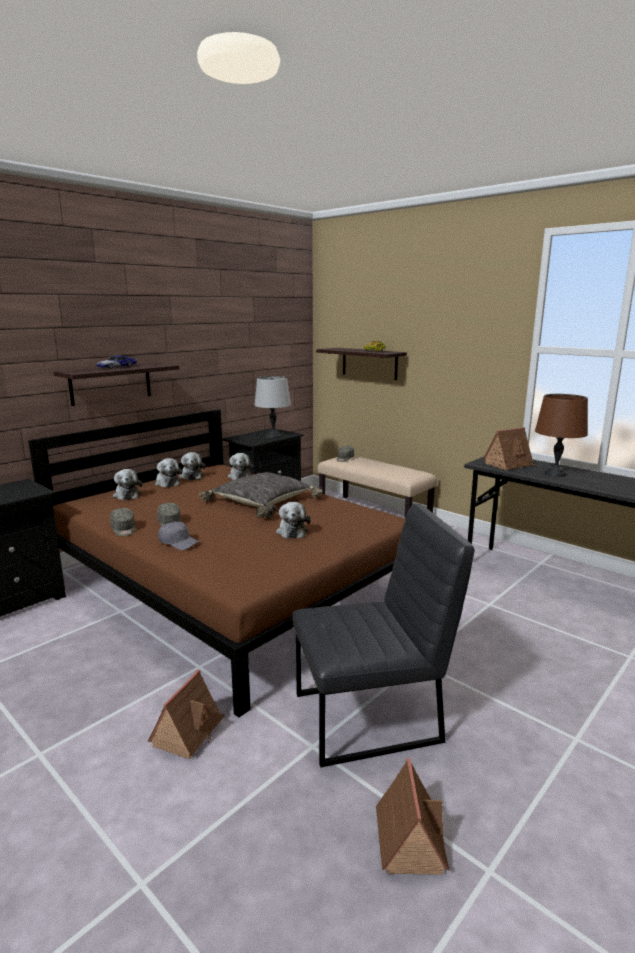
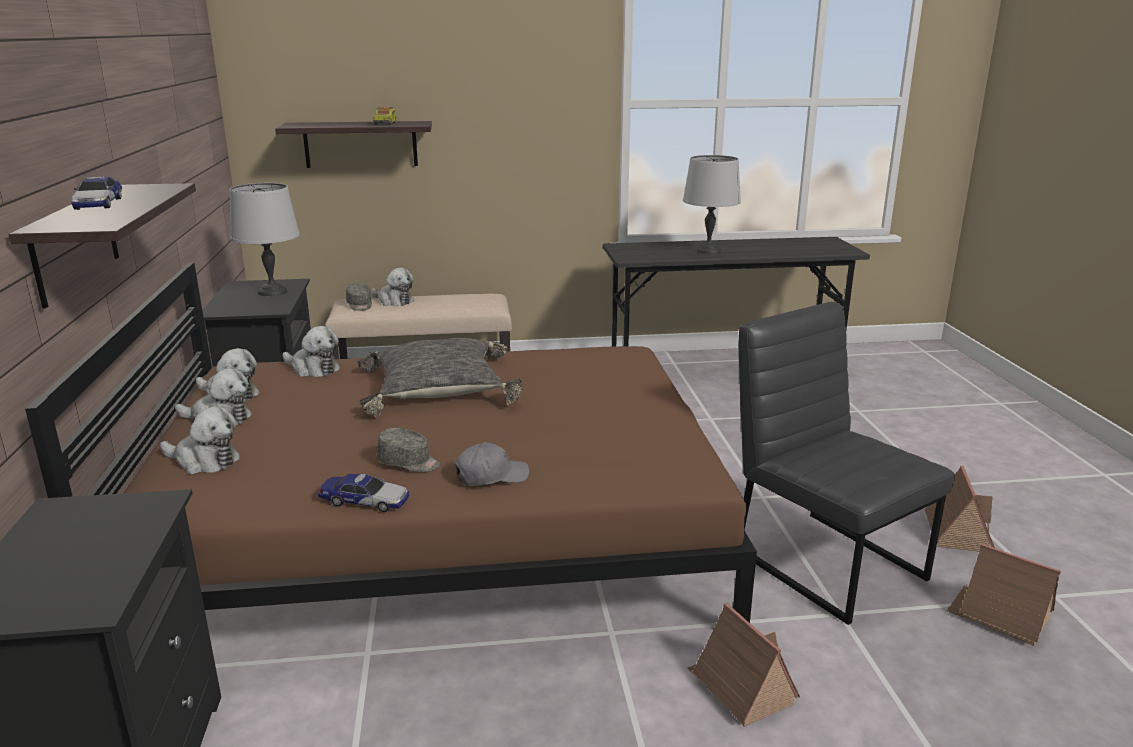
camera: 50 degrees left, 5 degrees up
(124, 529) = (364, 501): grey cap -> toy car
(292, 531) = (573, 403): plush toy -> plush toy (394, 301)
(371, 717) = (825, 560): grey chair -> grey chair turned 60 degrees counterclockwise
(509, 464) = (652, 252): toy house -> toy house (956, 532)
(555, 473) = (708, 251): brown table lamp -> grey table lamp

